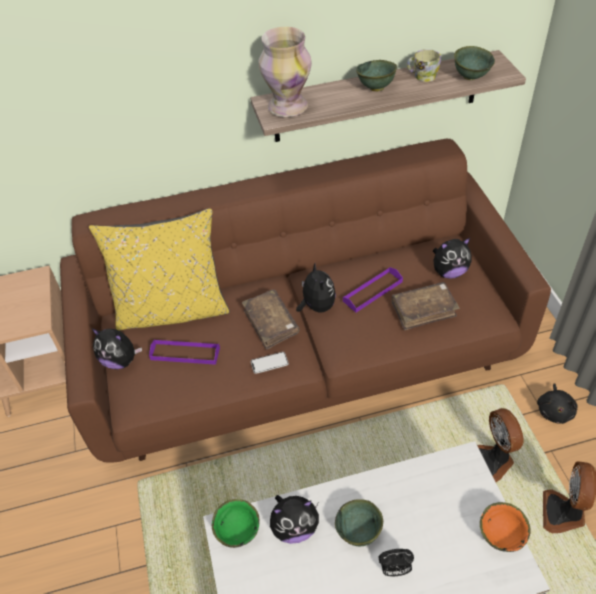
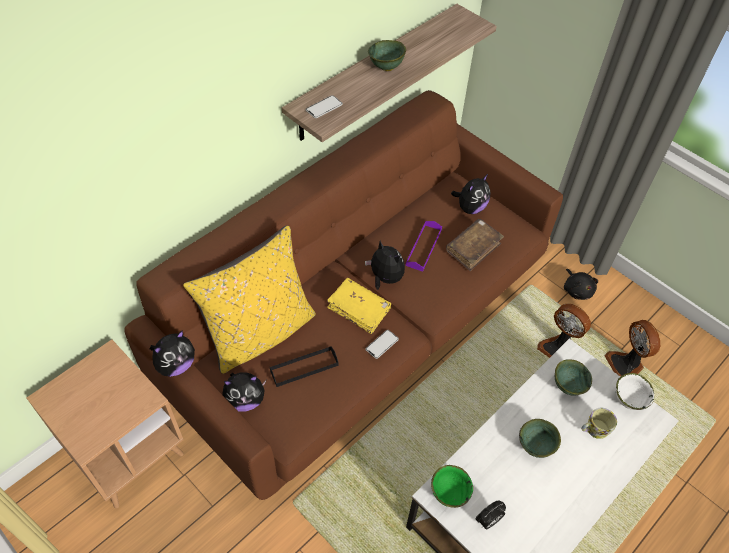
camera: 35 degrees left, 5 degrees up
(185, 353) = (304, 367): purple tray -> black tray
(271, 323) = (359, 309): brown book -> yellow book
(287, 106) = (324, 107): vase -> phone
(295, 527) = (488, 467): plush toy -> plush toy (176, 365)
(394, 569) = (577, 460): alarm clock -> alarm clock (488, 521)
(422, 76) = (415, 45): mug -> mug (594, 429)
(471, 77) = (454, 35): green bowl -> green bowl (567, 385)
(501, 536) = (628, 399): orange bowl -> white bowl

